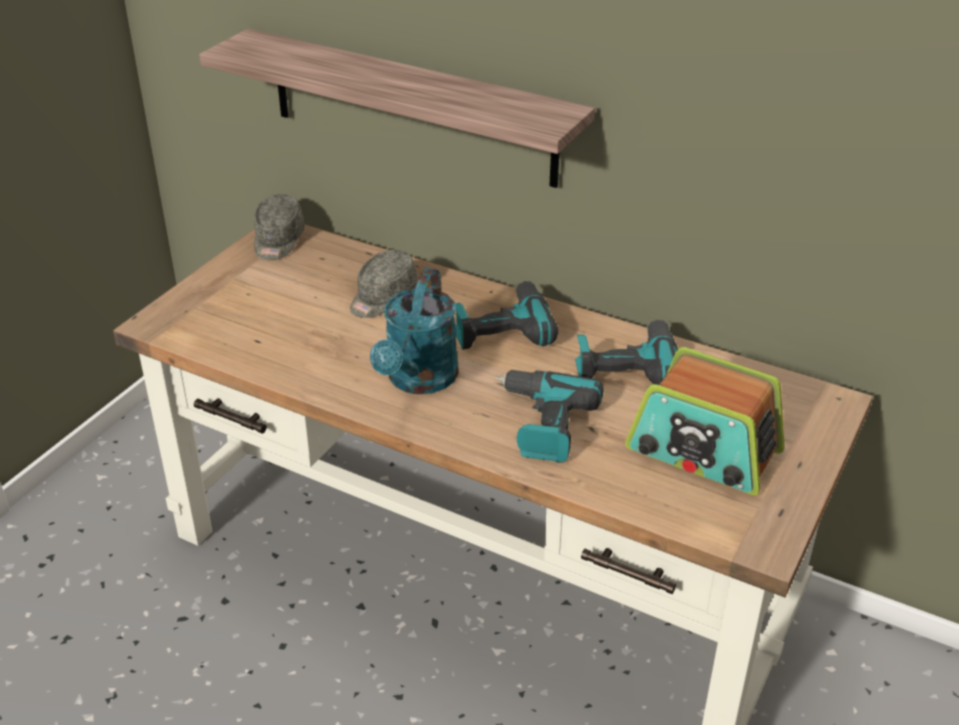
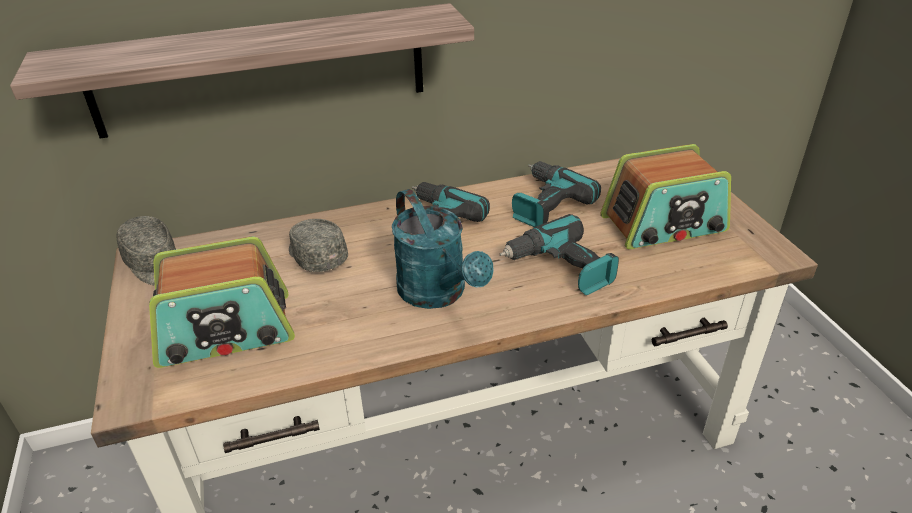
camera: 45 degrees left, 0 degrees up
(254, 316) = (226, 331): none -> radio
(382, 298) = (316, 255): grey cap -> grey cap turned 150 degrees clockwise

